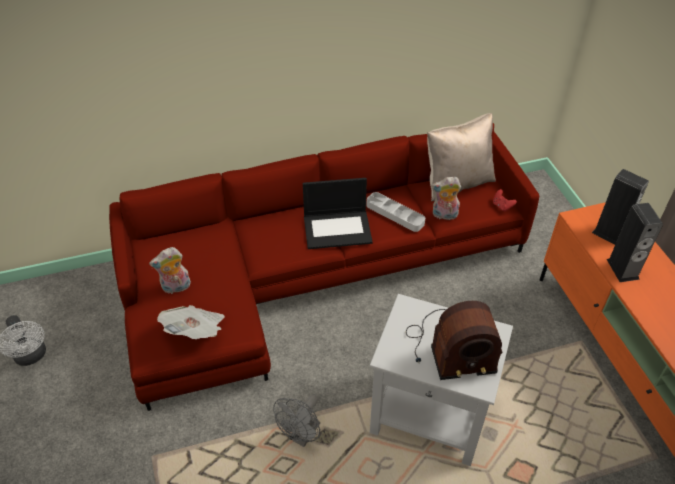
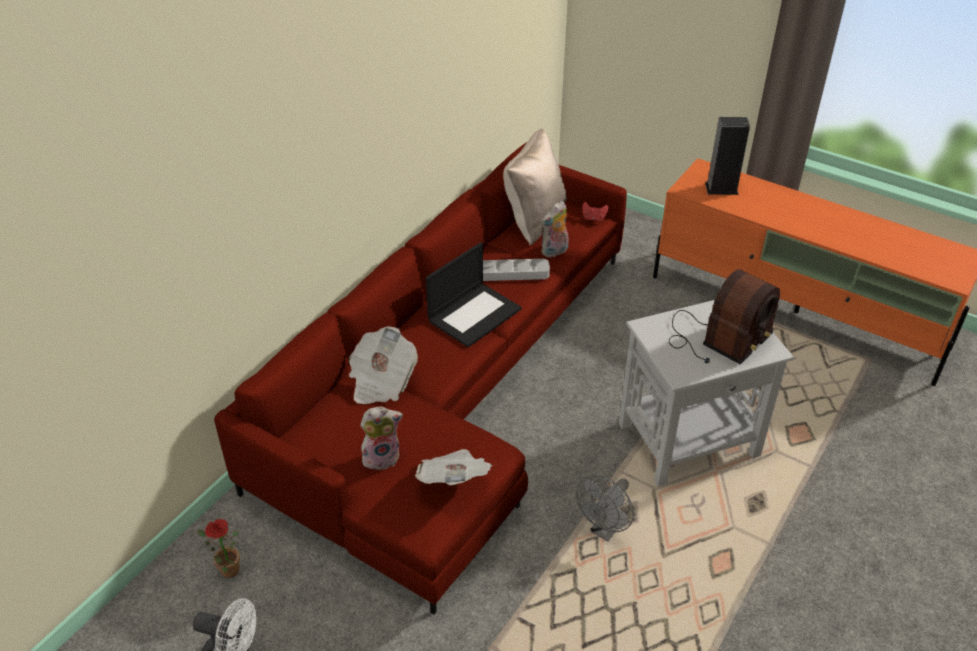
camera: 40 degrees left, 5 degrees down
(80, 303) = (226, 569): none -> potted plant
(176, 288) = (382, 457): plush toy -> plush toy turned 135 degrees counterclockwise
(230, 239) = (381, 381): none -> newspaper
(302, 436) = (605, 530): grey fan -> grey fan turned 45 degrees clockwise
(622, 269) = (759, 210): speaker -> none

